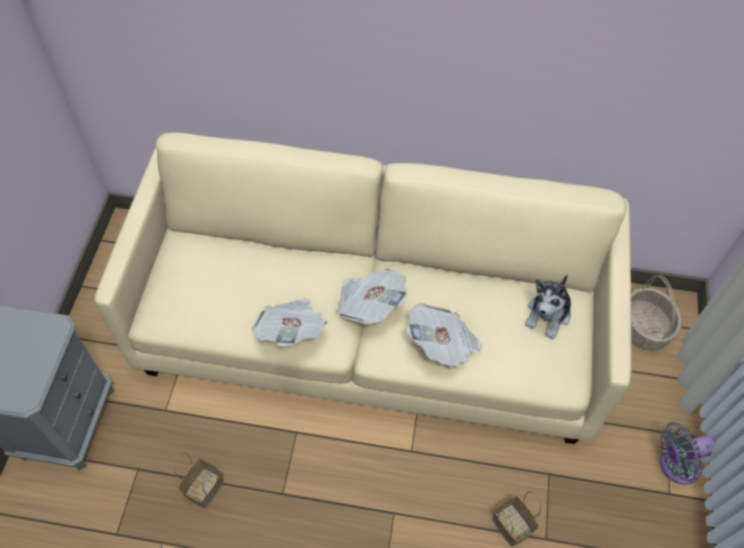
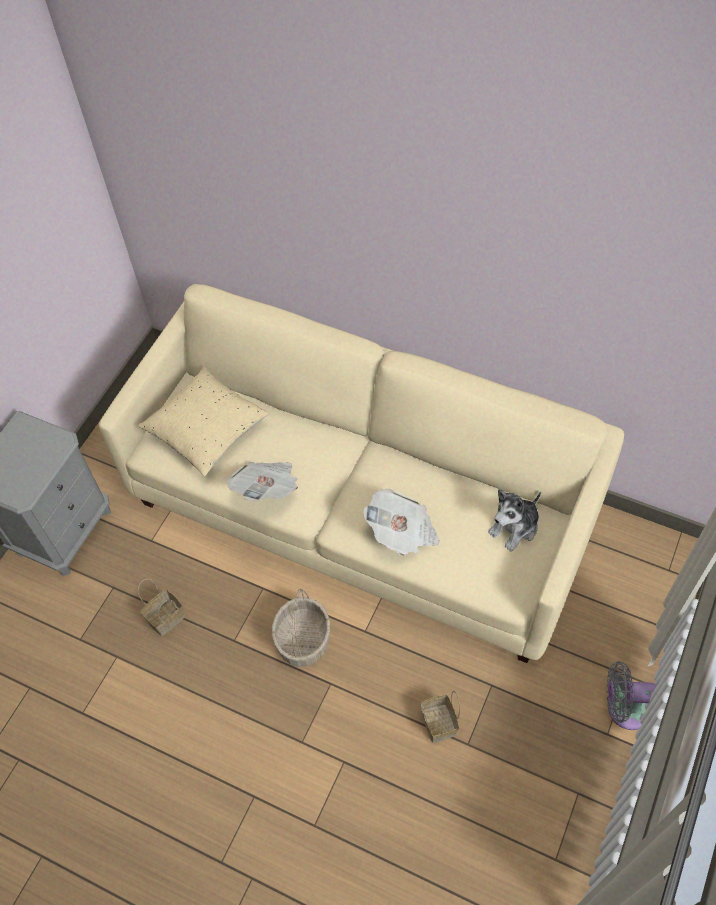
camera: 20 degrees right, 0 degrees up
(210, 284) = (207, 431): none -> beige pillow
(369, 304) = (347, 480): newspaper -> none
(644, 328) = (641, 568): basket -> basket (304, 640)

